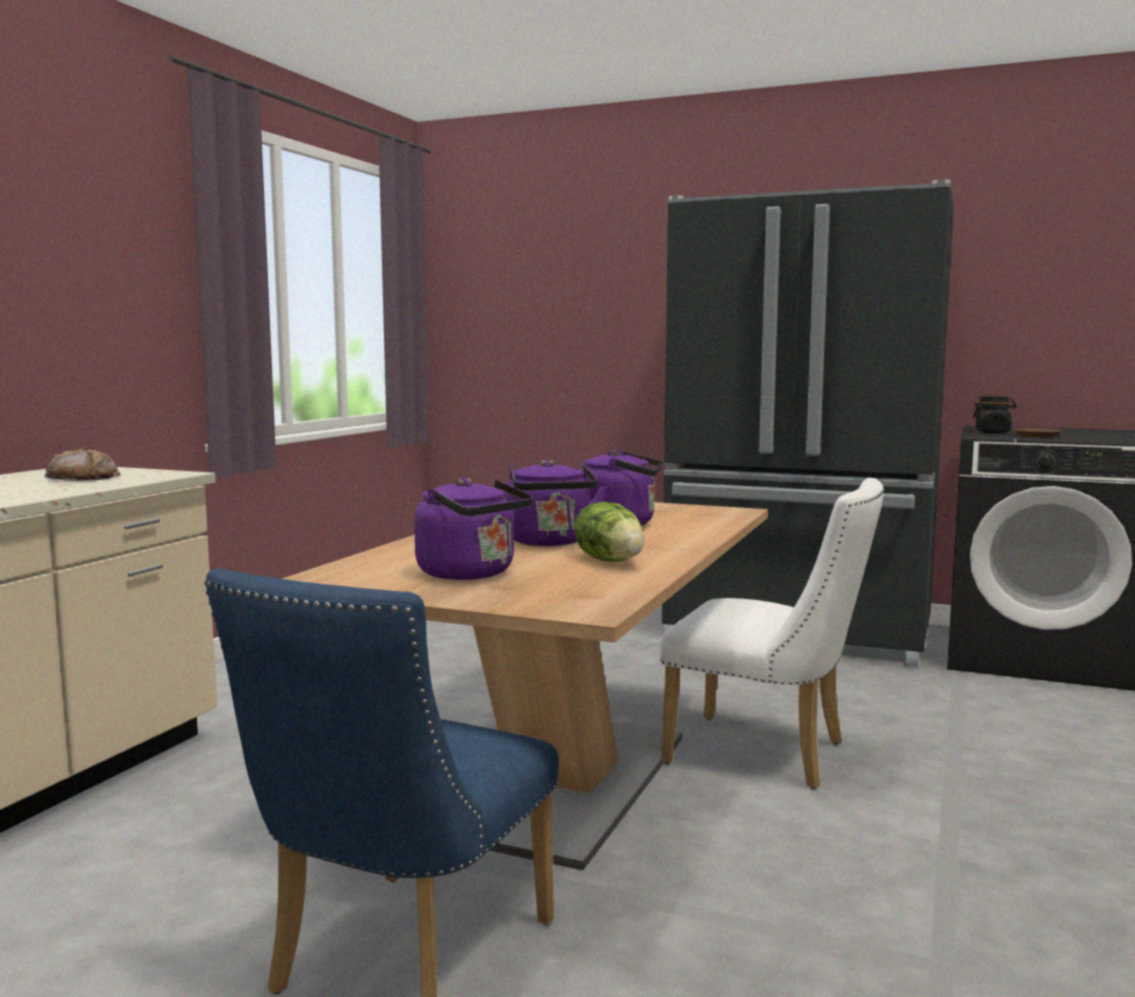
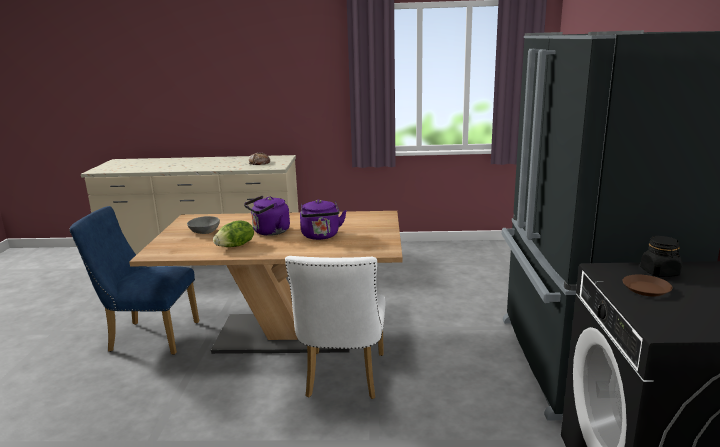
camera: 70 degrees right, 10 degrees up
(471, 574) = (204, 232): purple kettle -> grey bowl

